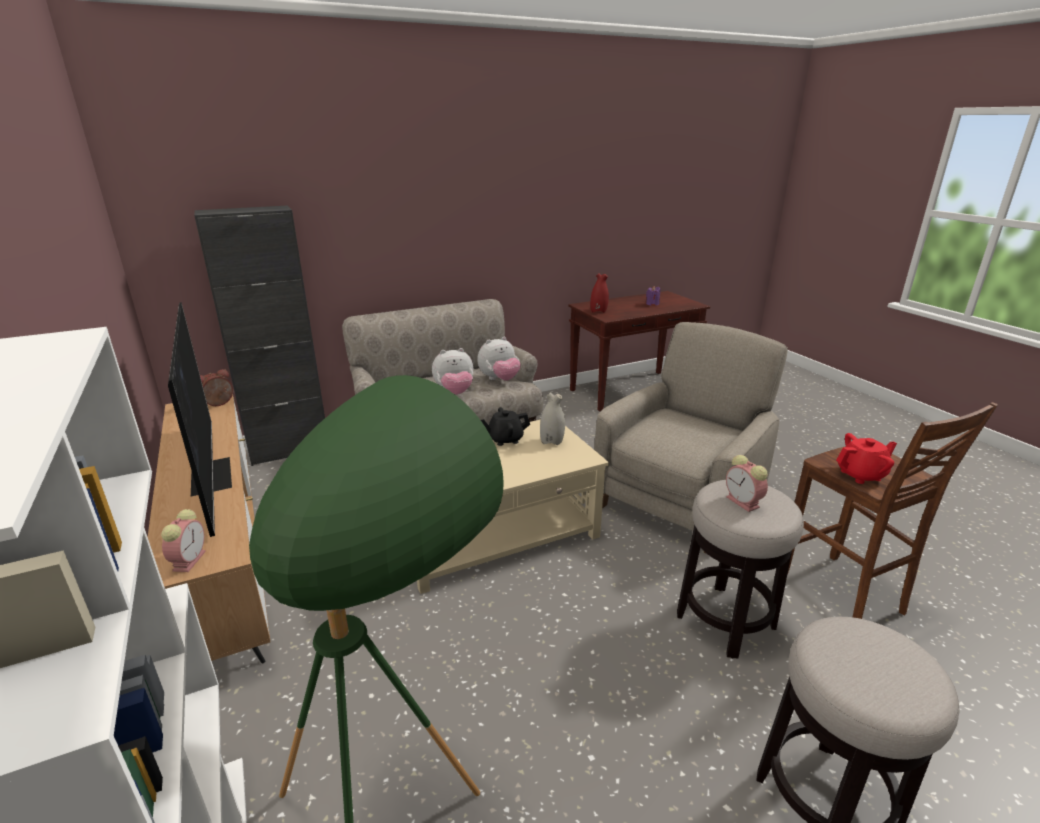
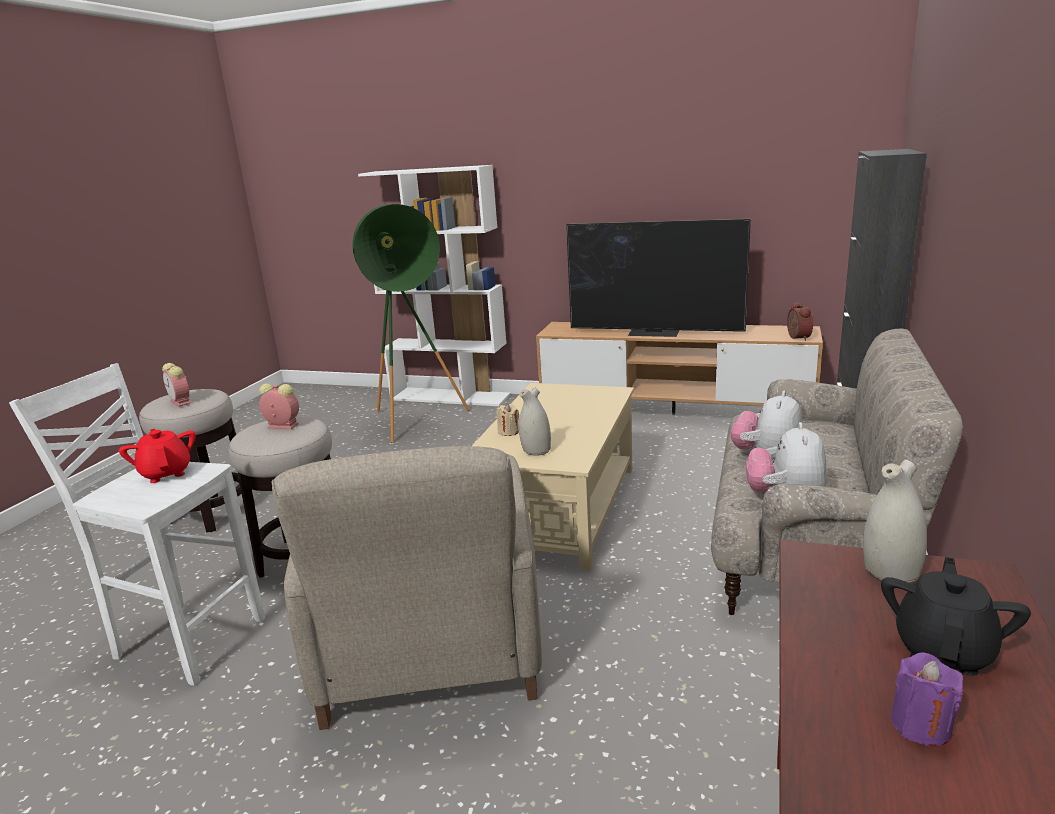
camera: 135 degrees right, 5 degrees down
(189, 559) = (562, 327): alarm clock -> alarm clock (181, 402)
(505, 439) = (577, 433): black teapot -> black teapot (943, 650)
(538, 466) = (508, 432): none -> beige candle
(598, 311) = (890, 572): red vase -> white vase
(842, 597) = (187, 639): brown stool -> white stool
(861, 475) = (166, 473): red teapot -> red teapot turned 120 degrees clockwise

